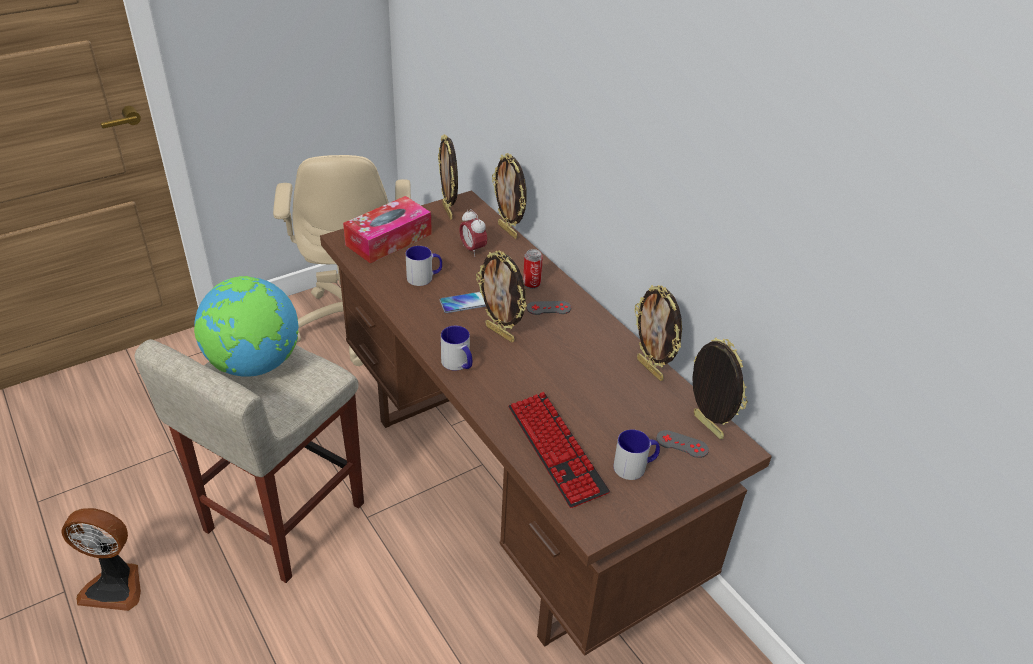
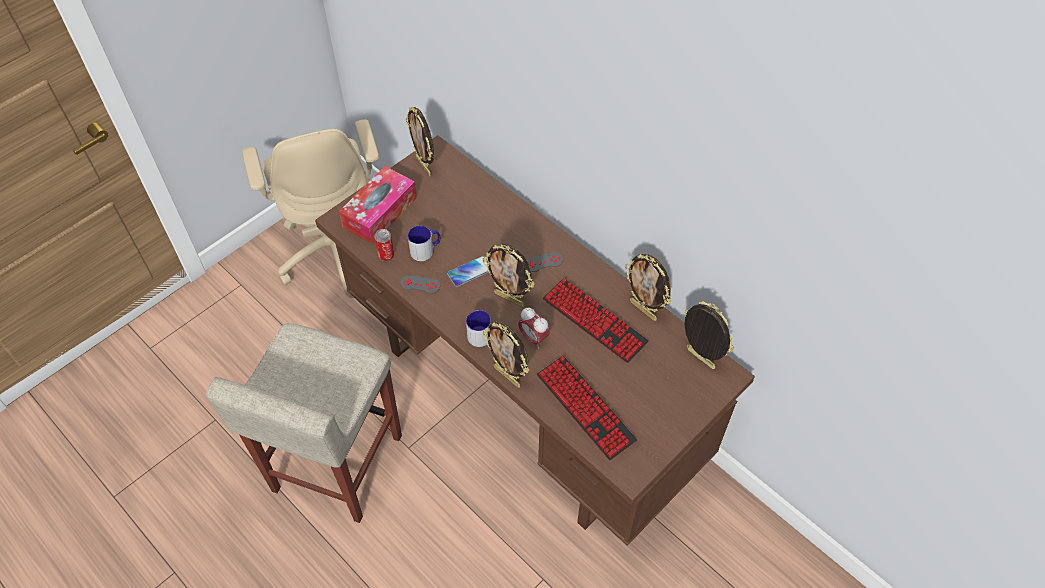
camera: 10 degrees left, 15 degrees up
(115, 585) = (215, 557): fan -> none
(254, 365) = (297, 363): globe -> none
(473, 250) = (459, 208): alarm clock -> alarm clock (533, 338)
(508, 231) = (485, 179): picture frame -> picture frame (508, 376)
(531, 284) = (522, 238): can -> can (386, 255)
(590, 369) = (594, 321): none -> keyboard
(635, 466) = (651, 410): mug -> none
(682, 444) = (683, 380): grey game controller -> grey game controller (420, 284)

